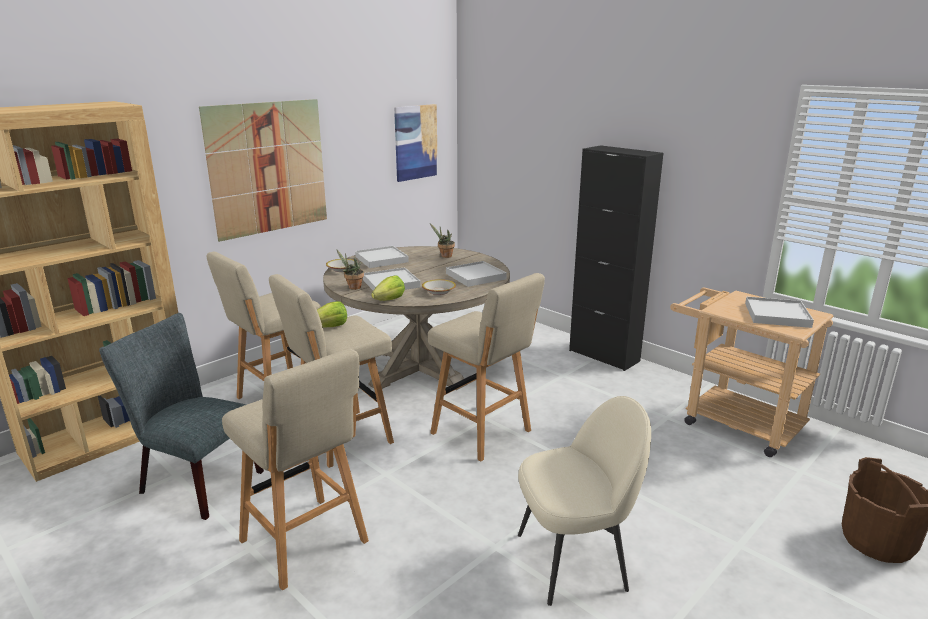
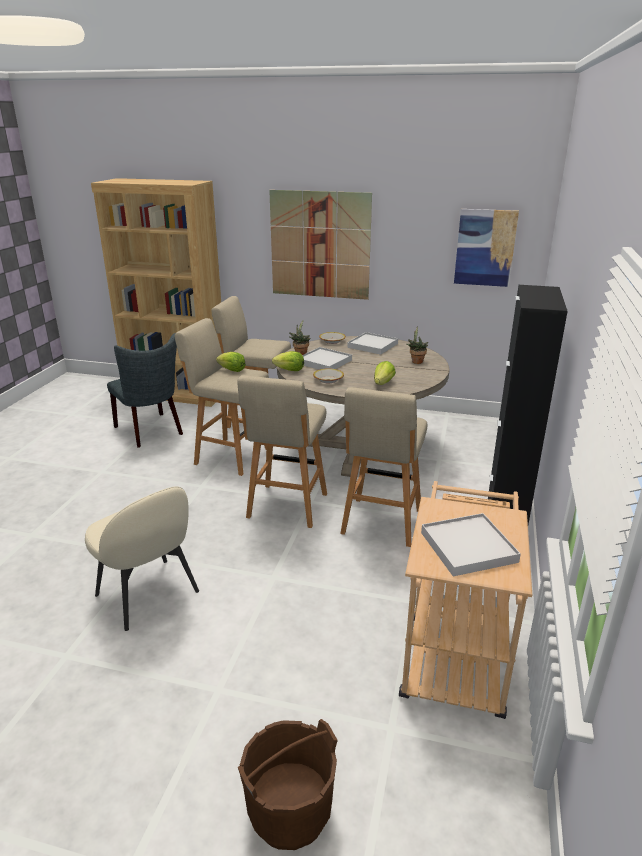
camera: 60 degrees right, 5 degrees up
(195, 481) = (151, 432): grey chair -> grey chair turned 150 degrees clockwise
(306, 543) = (114, 486): beige stool -> beige stool (381, 523)
(475, 276) = (383, 383): white tray -> lettuce

